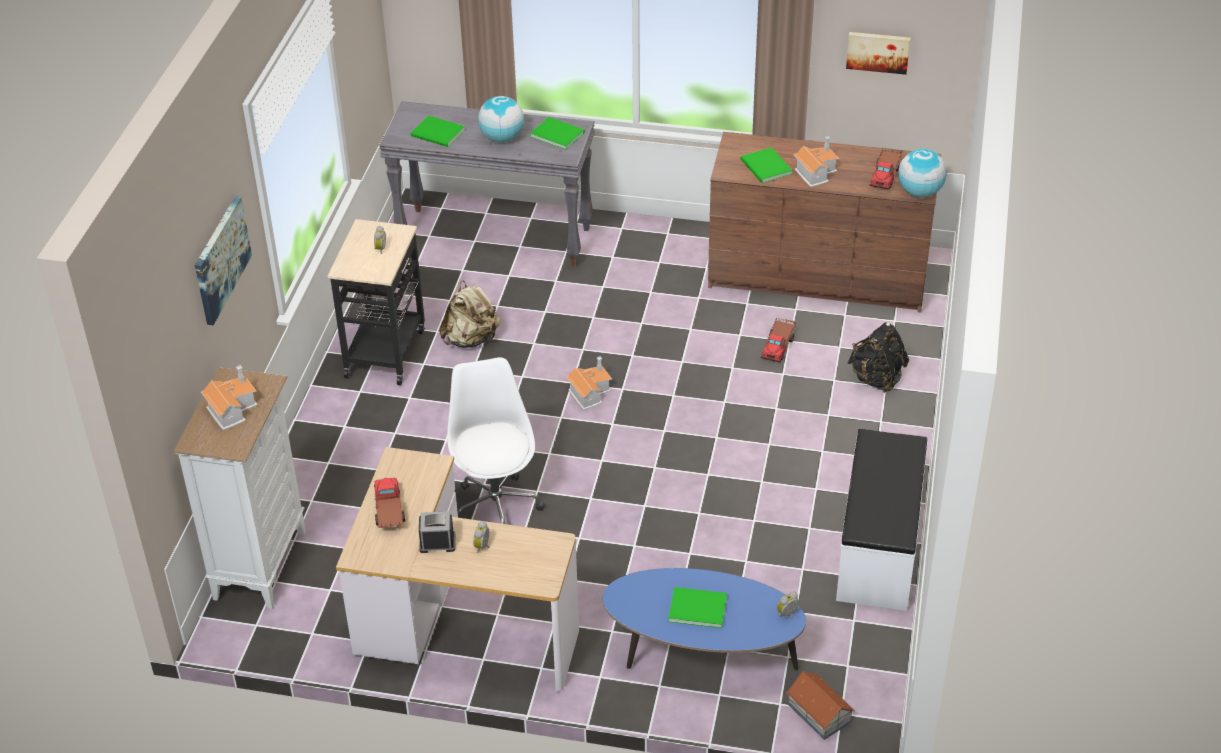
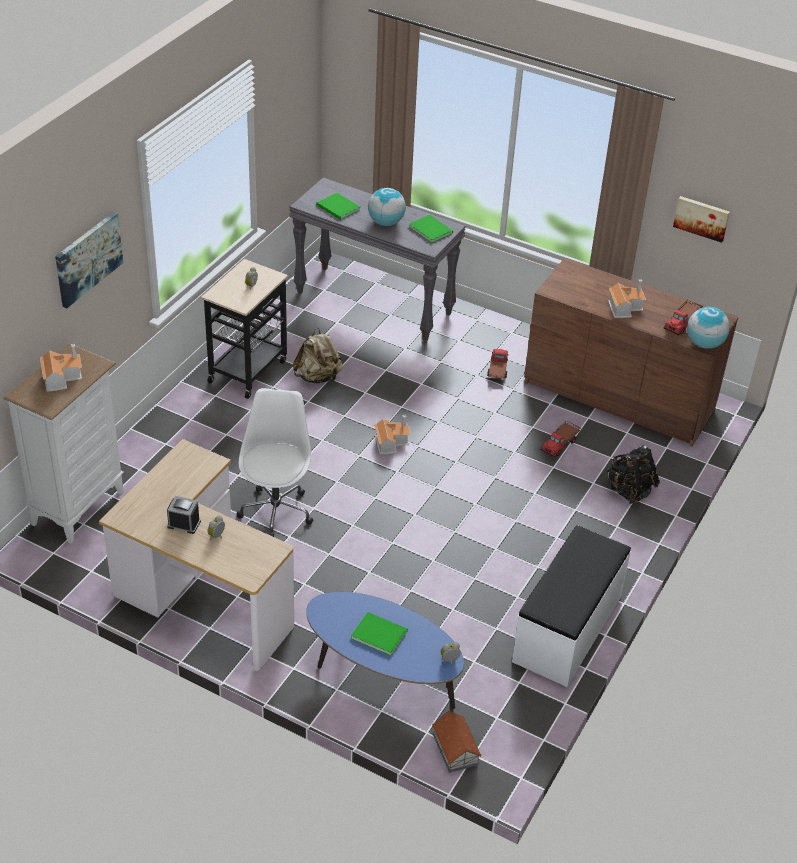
camera: 15 degrees right, 0 degrees up
(389, 512) = (159, 489): toy truck -> toy truck (497, 370)
(765, 168) = (584, 294): green book -> none

